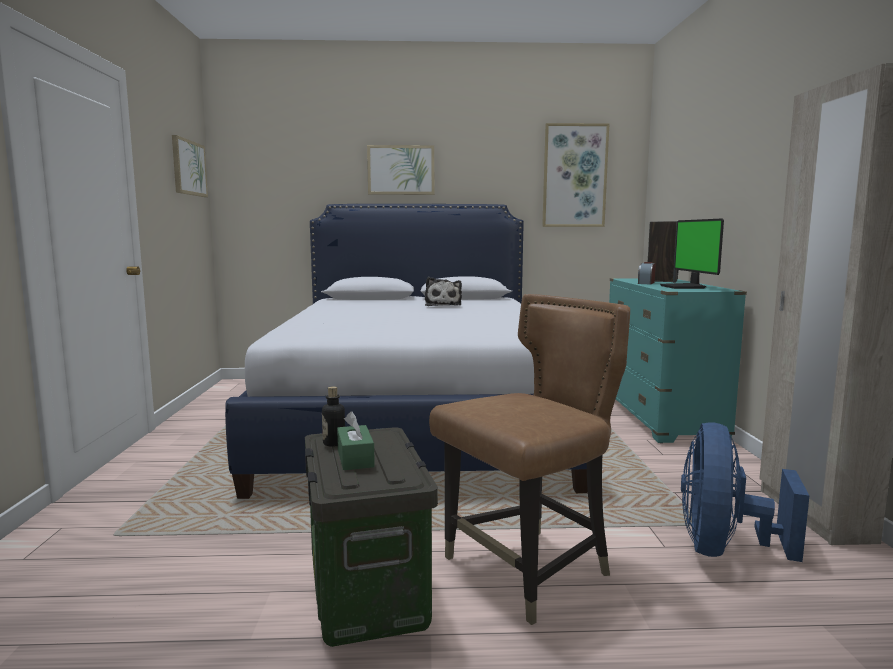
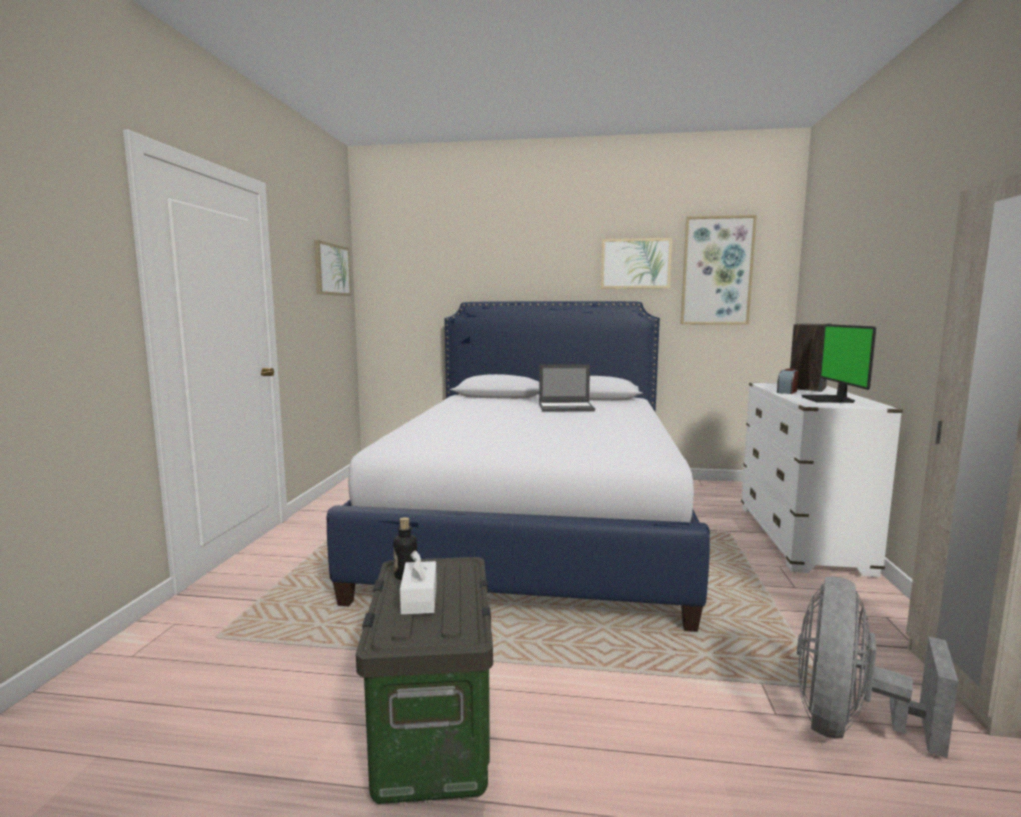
camera: 10 degrees right, 0 degrees up
(355, 458) = (419, 598): green tissue box -> white tissue box
(401, 170) = (534, 267): picture -> picture (635, 264)
(443, 305) = (566, 407): plush toy -> laptop
(529, 570) = (611, 728): brown chair -> none
(661, 418) = (801, 539): turquoise dresser -> white dresser
(724, 549) = (848, 725): blue fan -> grey fan

